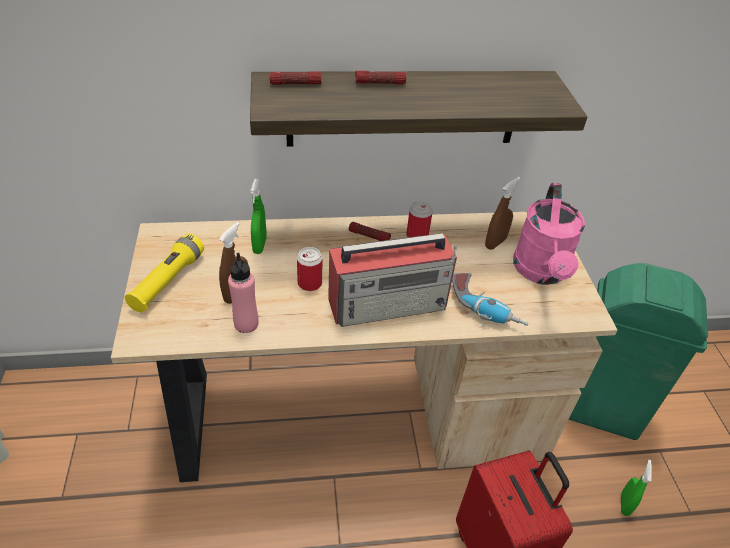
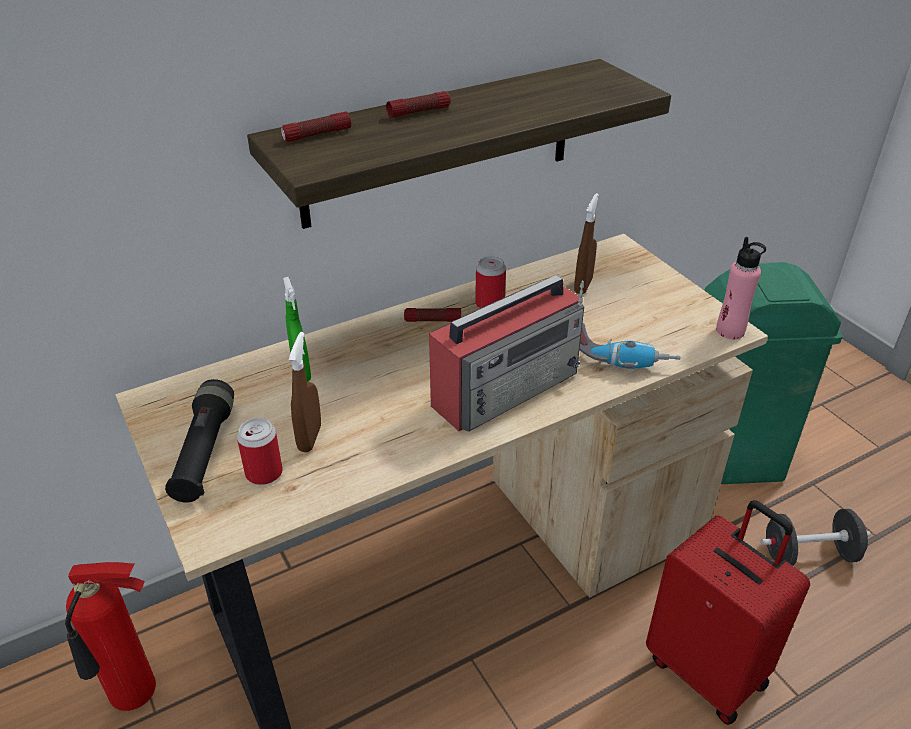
camera: 20 degrees left, 5 degrees down
(121, 414) = (134, 694): none -> fire extinguisher
(168, 281) = (204, 452): yellow flashlight -> black flashlight
(246, 324) = (346, 468): pink bottle -> pink bottle (730, 331)
(309, 283) = (395, 396): can -> can (264, 473)
(541, 272) = (653, 302): pink watering can -> none
(624, 504) = (808, 554): green spray bottle -> black dumbbell

